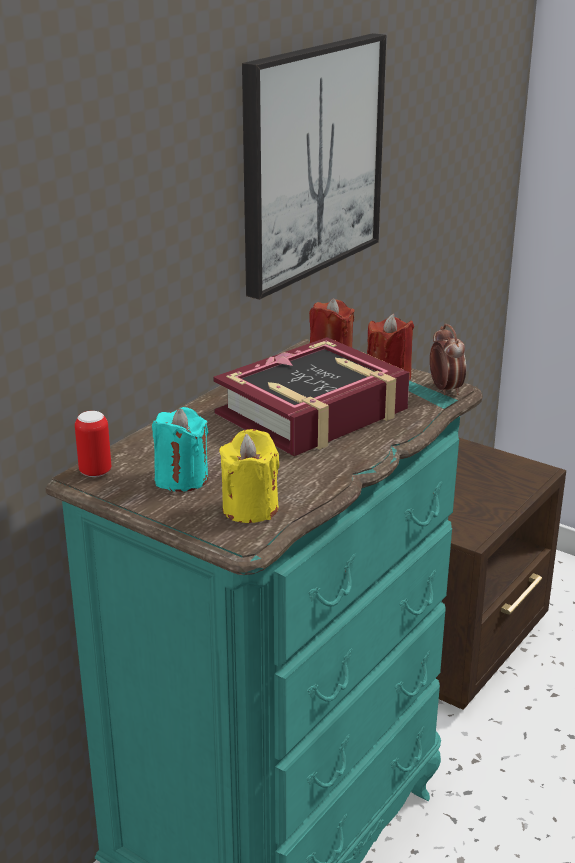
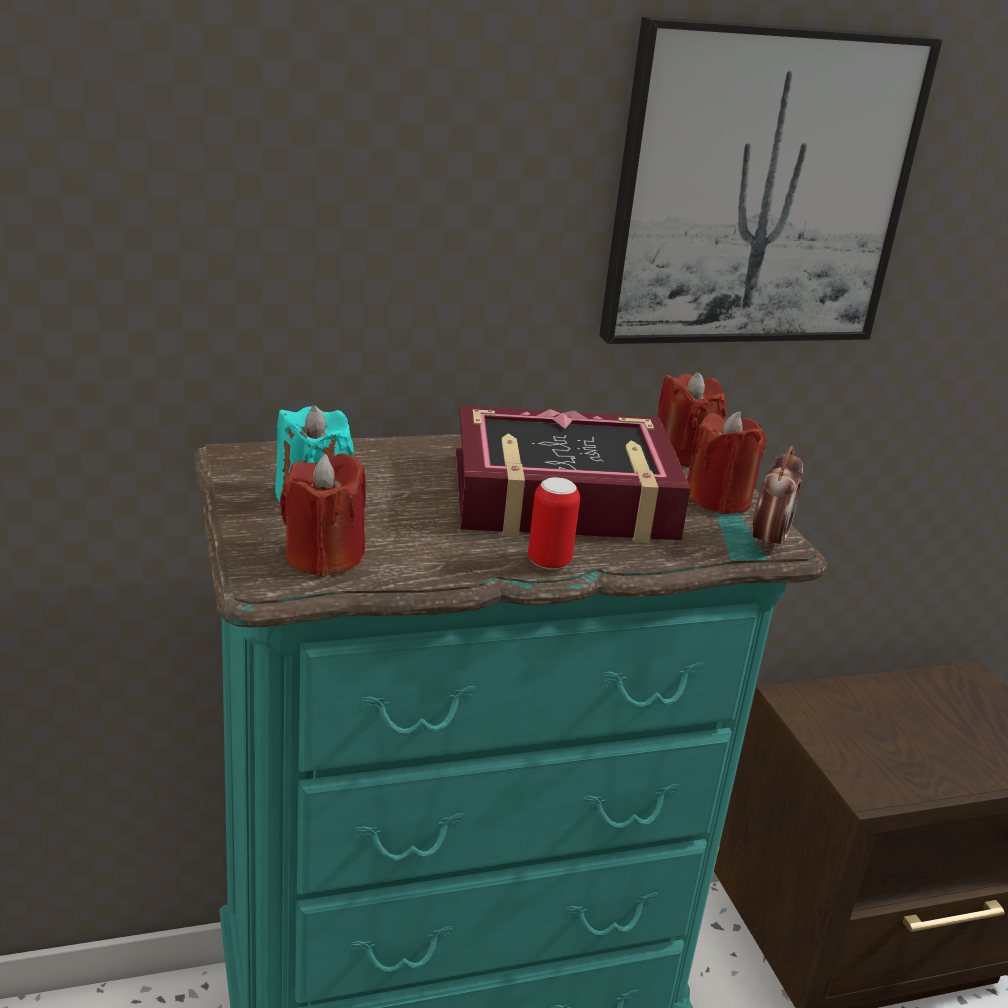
camera: 35 degrees right, 0 degrees up
(95, 472) = (248, 456): can -> can (549, 562)
(250, 508) = (323, 557): yellow candle -> red candle

